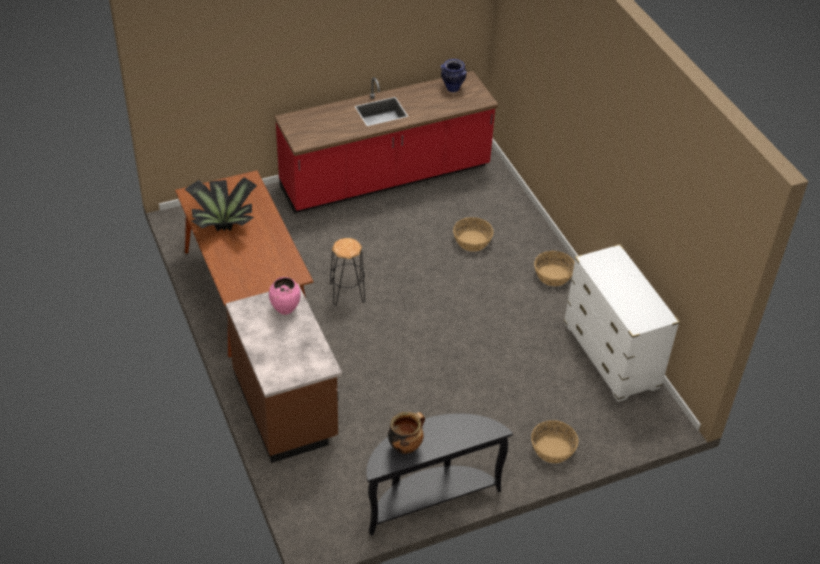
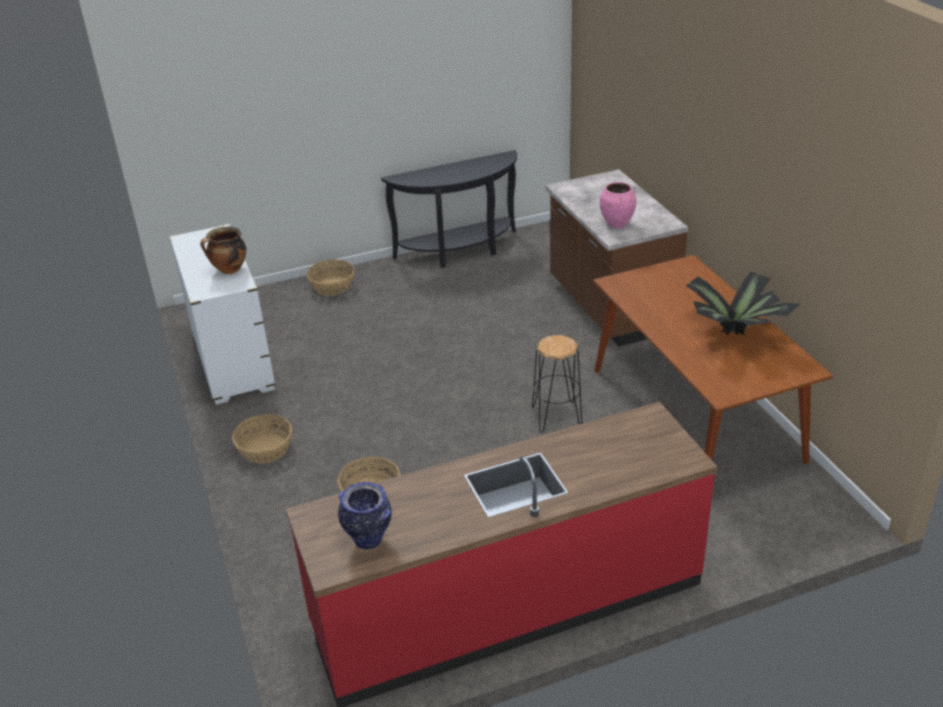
camera: 175 degrees left, 10 degrees down
(405, 446) = (481, 167): cooking pot -> cooking pot (229, 270)

